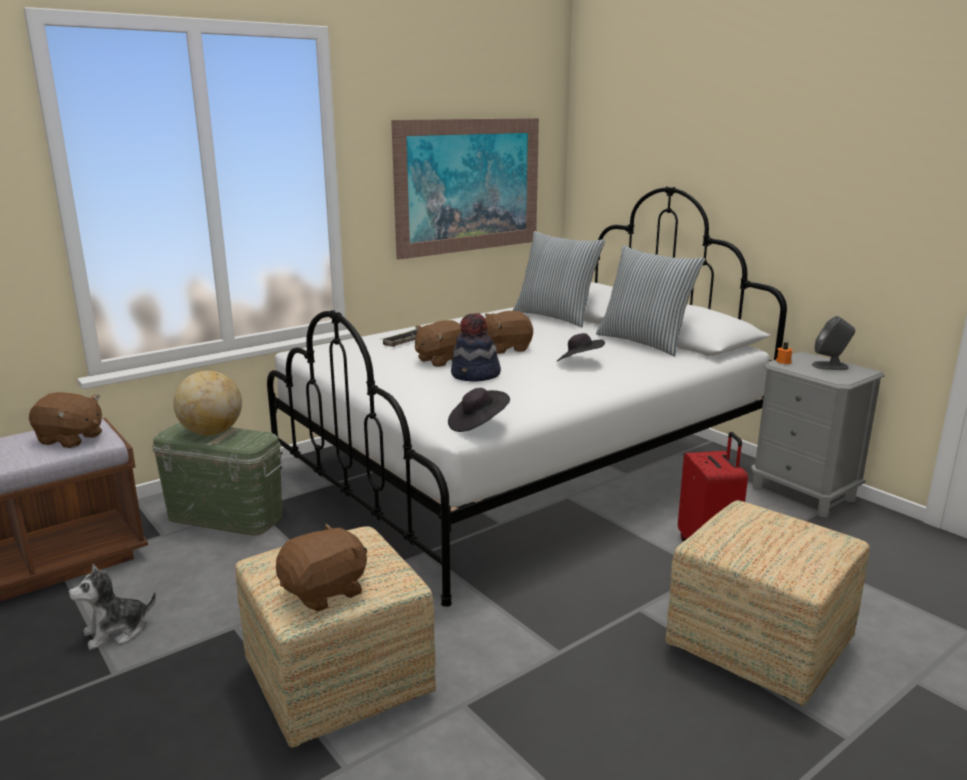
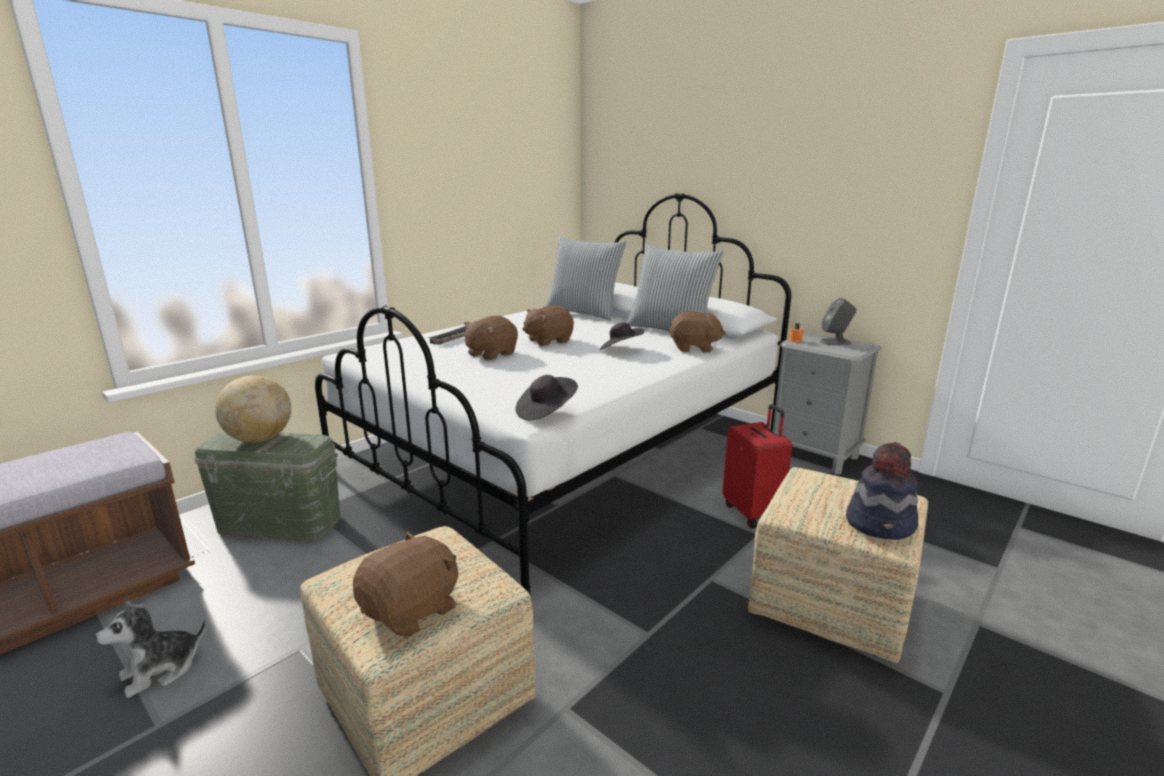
camera: 10 degrees left, 0 degrees up
(70, 439) = (94, 458): brown plush toy -> brown plush toy (694, 348)
(469, 186) = (498, 196): picture -> none
(475, 375) = (528, 366): hat -> hat (881, 524)

